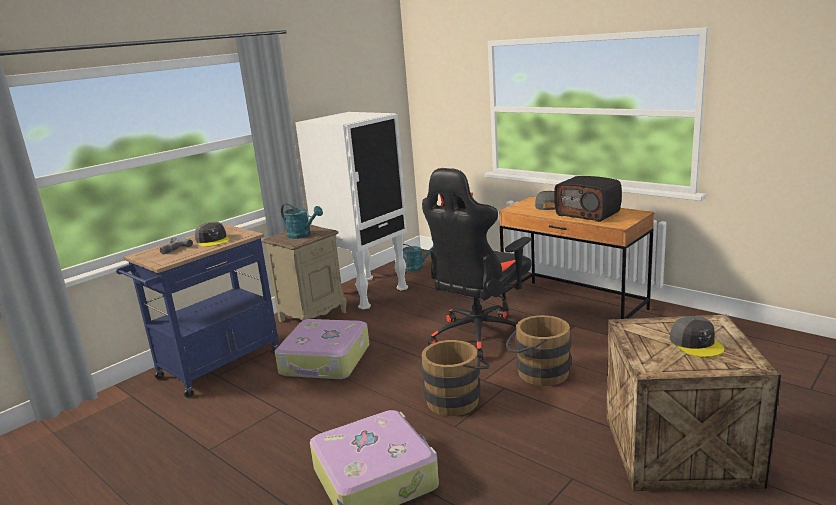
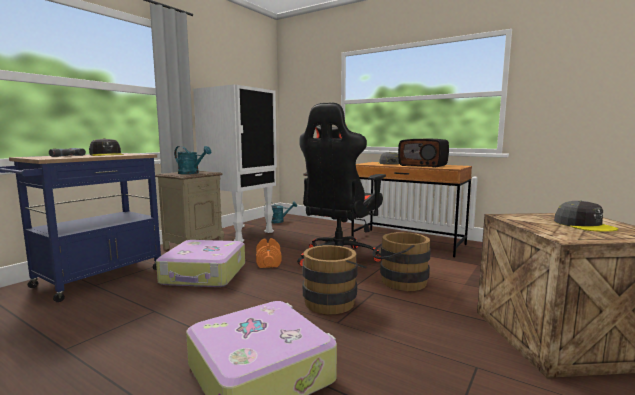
camera: 10 degrees left, 10 degrees down
(396, 342) = (268, 262): none -> orange dumbbell

